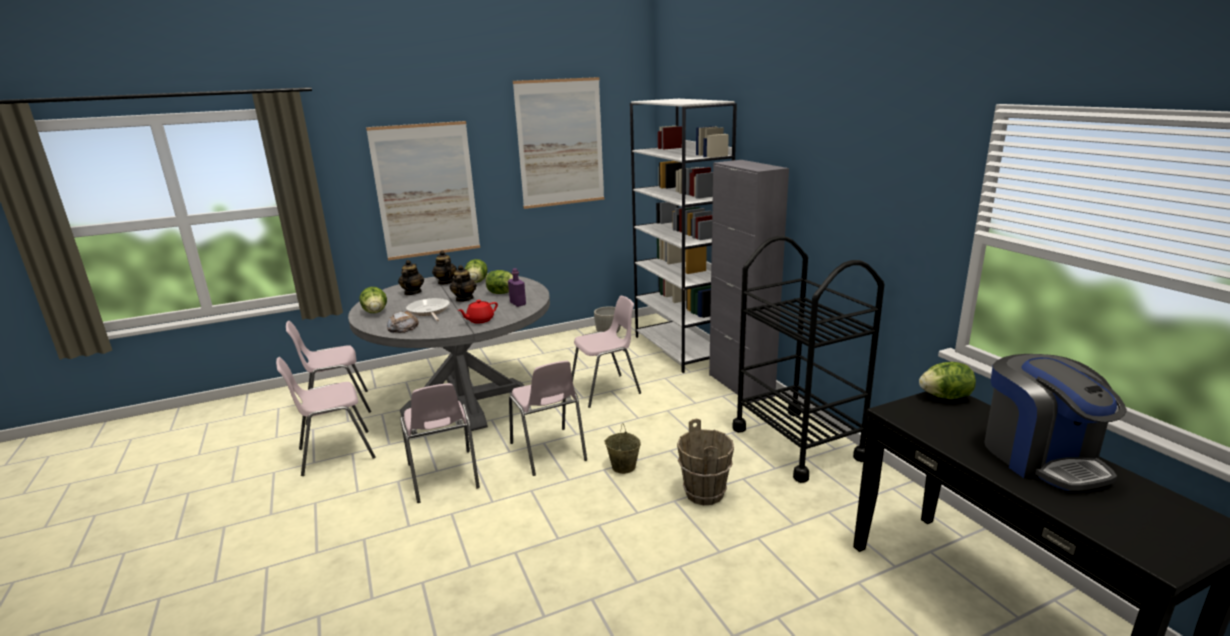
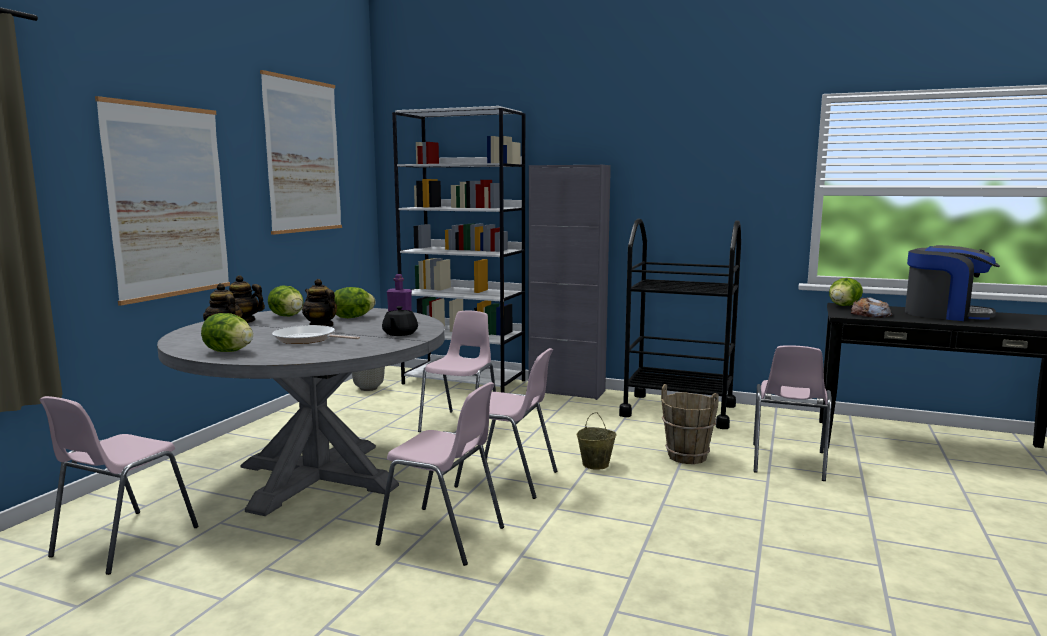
camera: 45 degrees left, 10 degrees down
(335, 453) = (237, 578): pink chair -> pink chair (787, 462)
(403, 327) = (319, 352): bread -> bread (870, 314)
(479, 320) = (399, 334): red teapot -> black teapot

